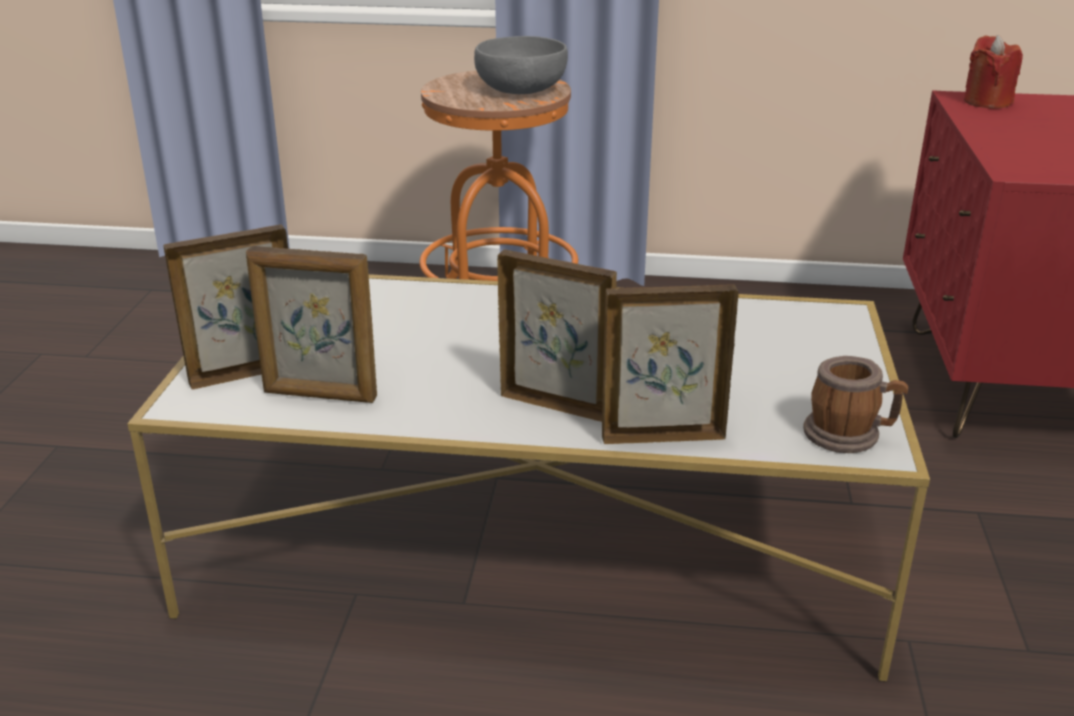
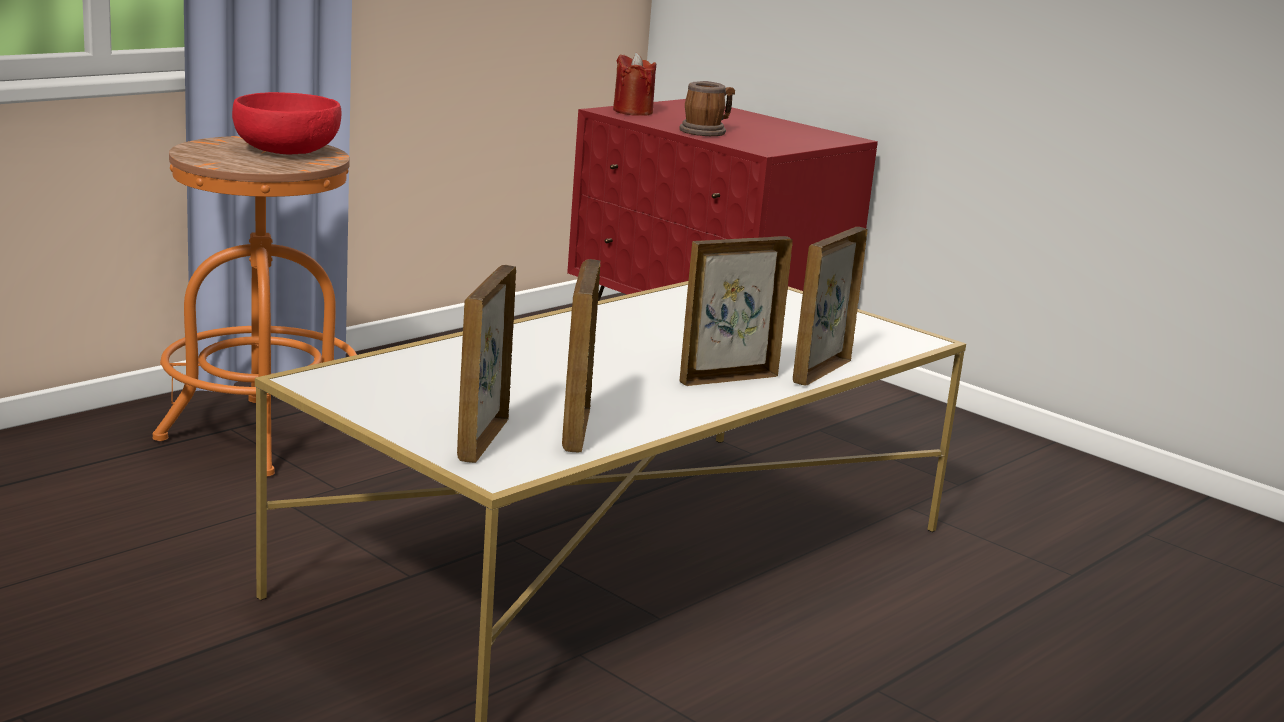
camera: 55 degrees left, 10 degrees down
(320, 395) = (576, 430): picture frame -> picture frame turned 135 degrees clockwise
(522, 89) = (287, 150): grey bowl -> red bowl
(850, 435) = (893, 338): mug -> mug (707, 131)

